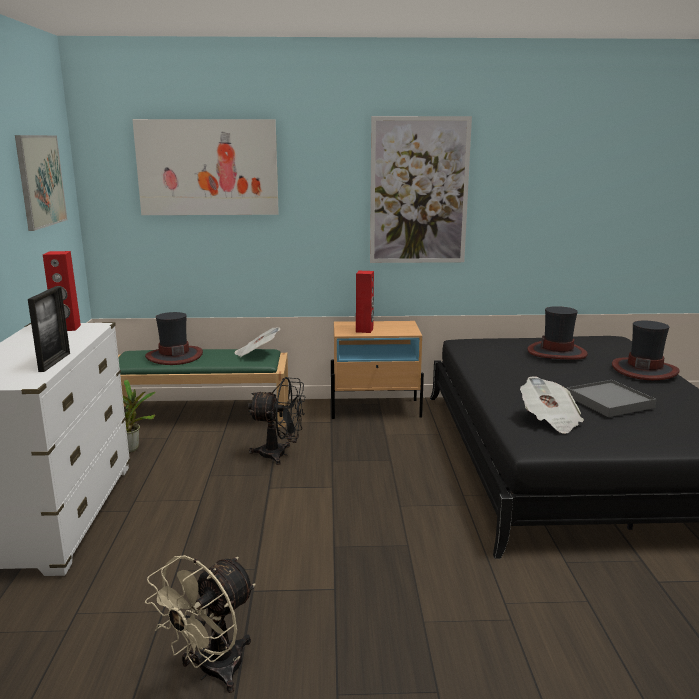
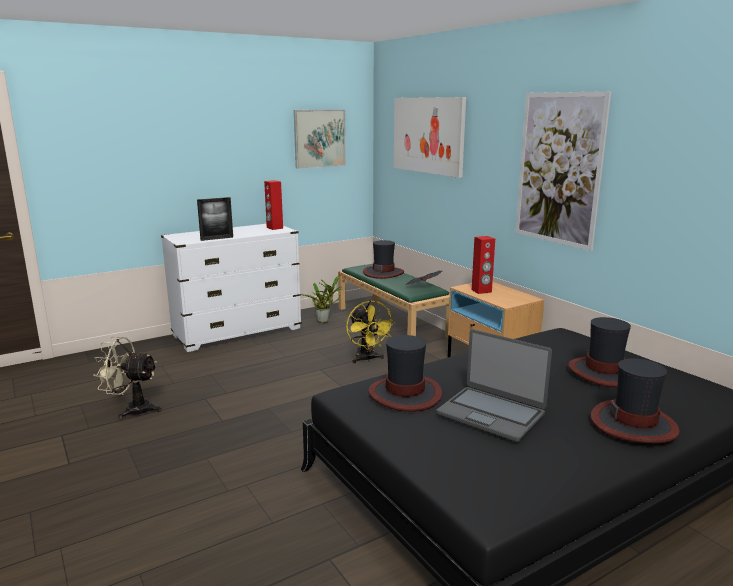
camera: 60 degrees right, 0 degrees up
(280, 455) = (367, 359): black fan -> yellow fan
(550, 420) = (405, 394): newspaper -> hat
(609, 401) = (491, 414): grey tray -> laptop

